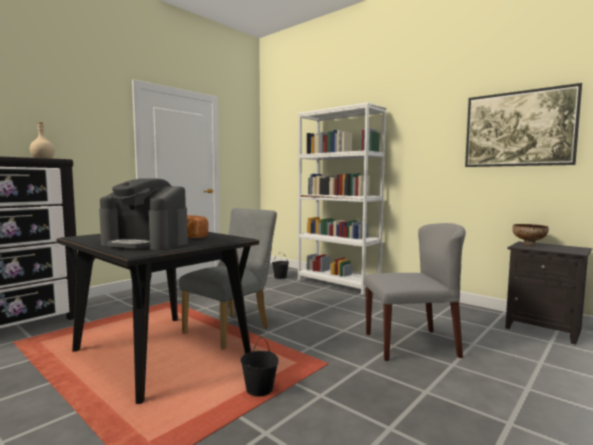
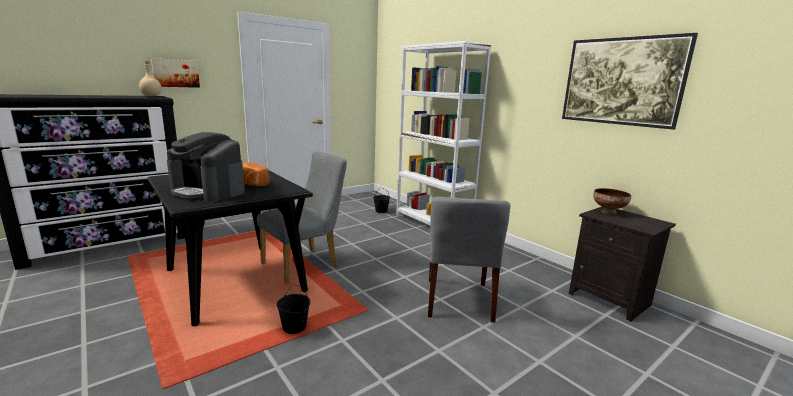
camera: 10 degrees right, 10 degrees up
(67, 138) = (176, 73): none -> picture
(411, 344) = (459, 300): grey chair -> grey chair turned 90 degrees clockwise

